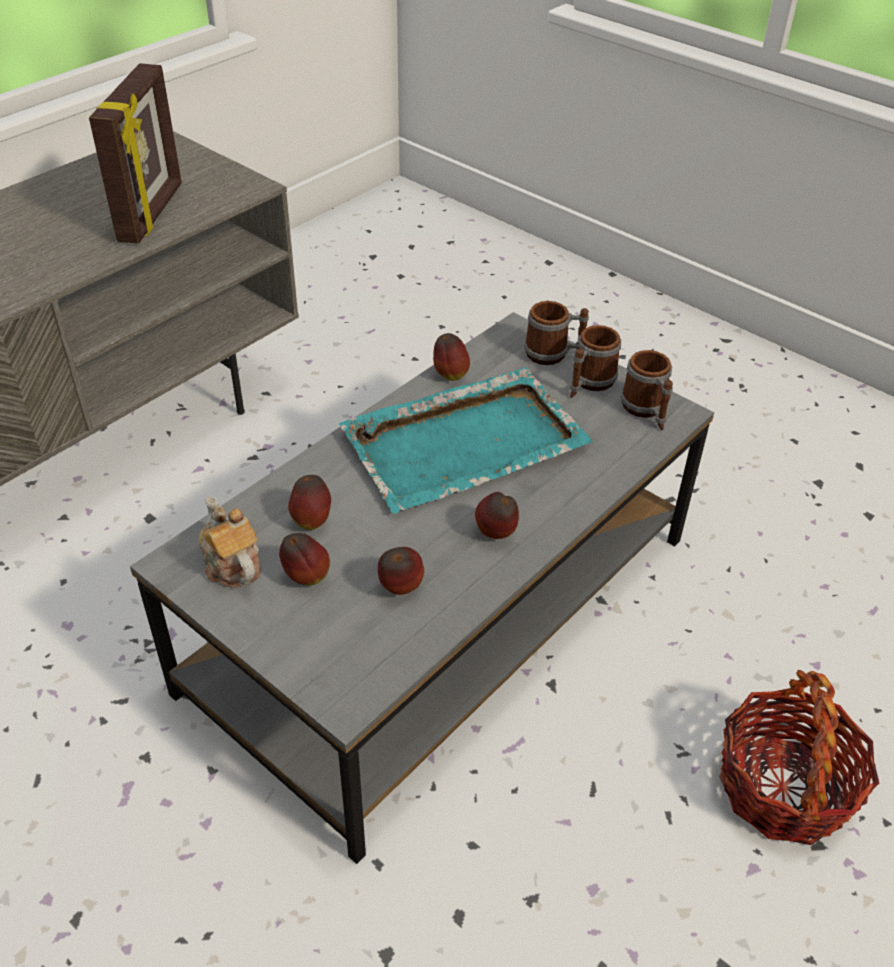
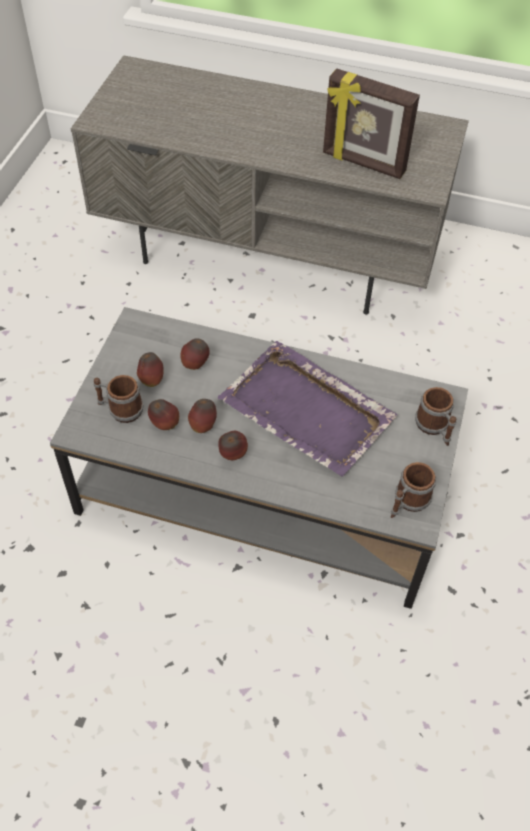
camera: 65 degrees right, 10 degrees up
(153, 213) = (363, 163): picture frame -> picture frame turned 45 degrees clockwise
(231, 564) = (145, 345): teapot -> none
(450, 375) = (369, 379): apple -> apple (203, 426)
(467, 442) = (307, 411): turquoise tray -> purple tray
(589, 383) = (415, 459): mug -> mug (120, 409)
(783, 787) = (221, 731): basket -> none

